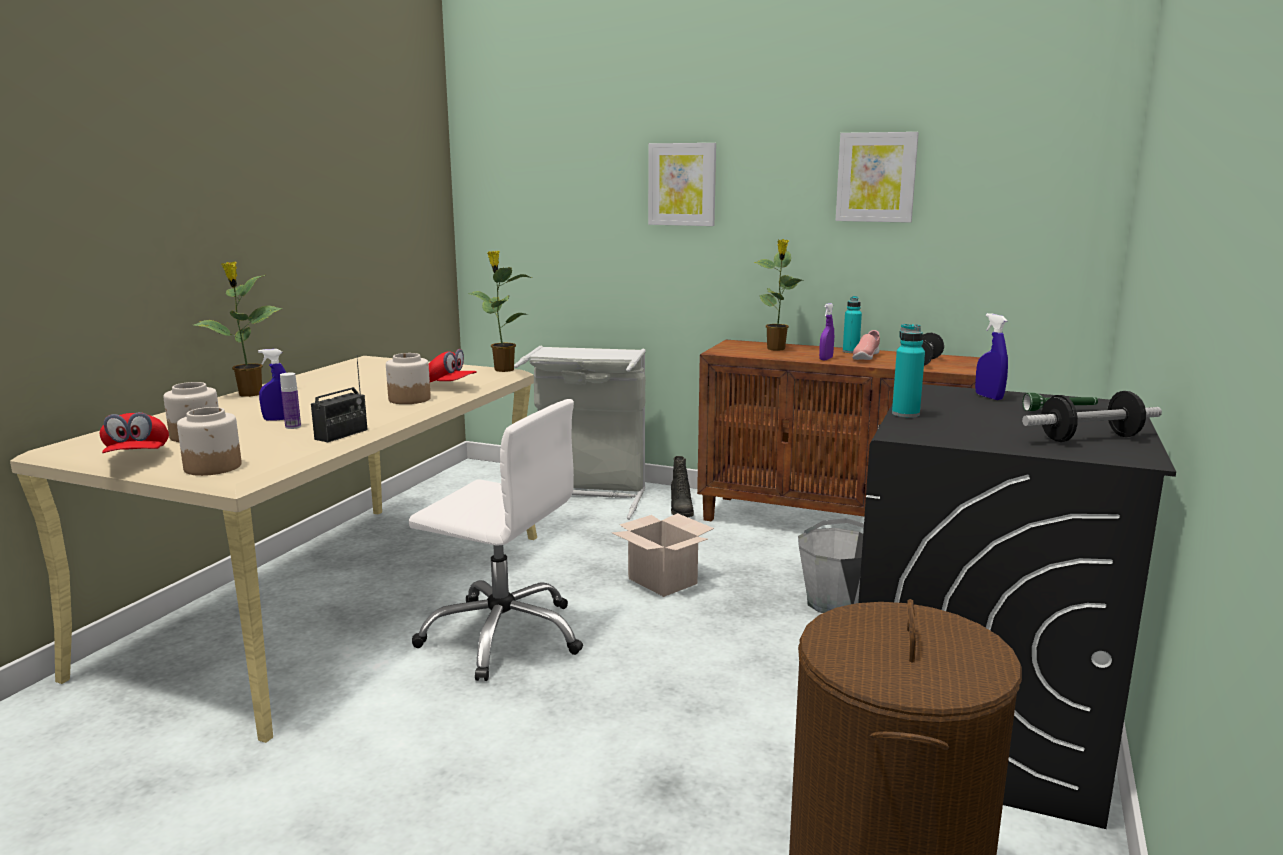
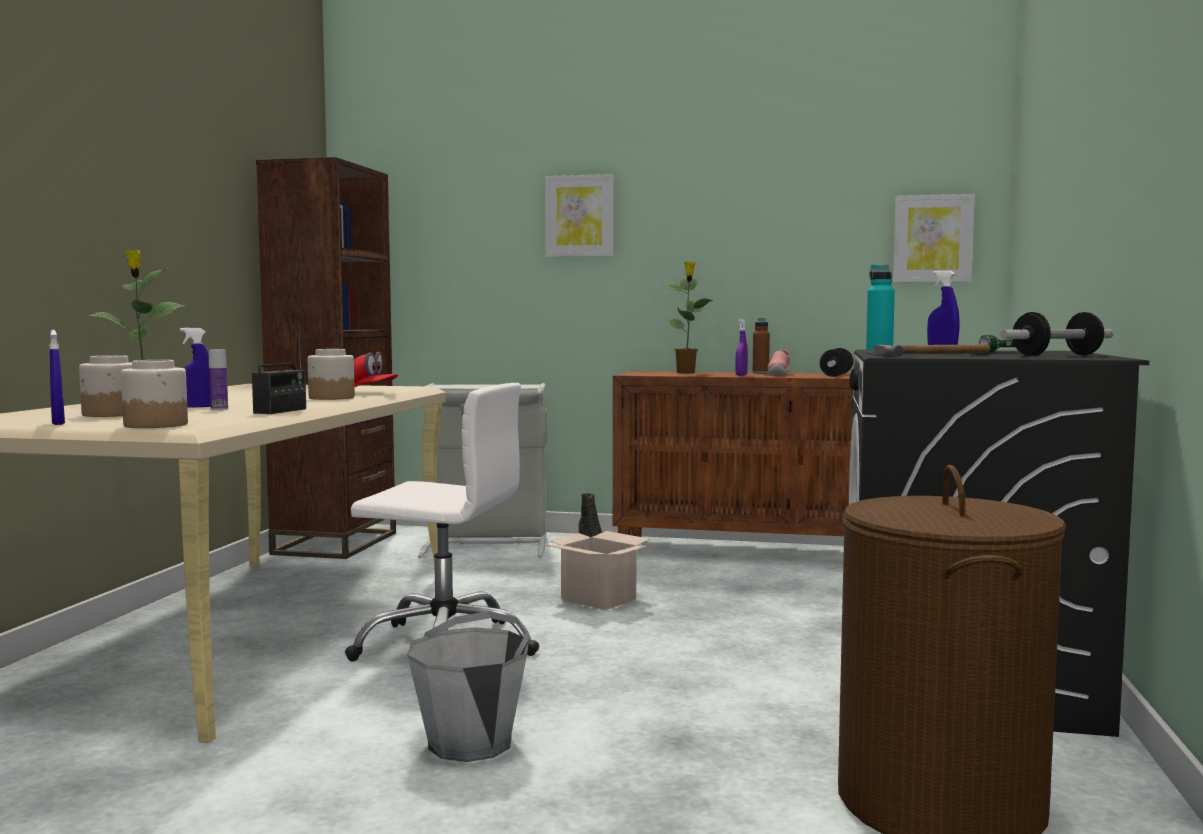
camera: 10 degrees left, 10 degrees down
(137, 458) = (58, 423): red cap -> blue spray bottle
(456, 487) = (336, 543): none -> brown bookcase
(503, 369) = (413, 386): potted plant -> none
(834, 602) = (782, 605): grey bucket -> grey bucket (471, 743)
(850, 351) = (760, 373): turquoise bottle -> brown bottle
(876, 177) = (774, 204): picture -> picture (932, 239)
(956, 426) = (933, 354): none -> hammer

